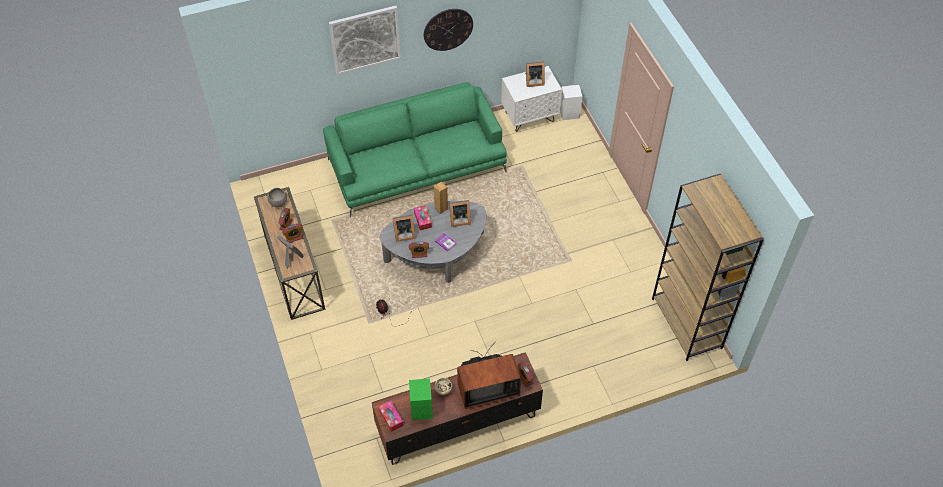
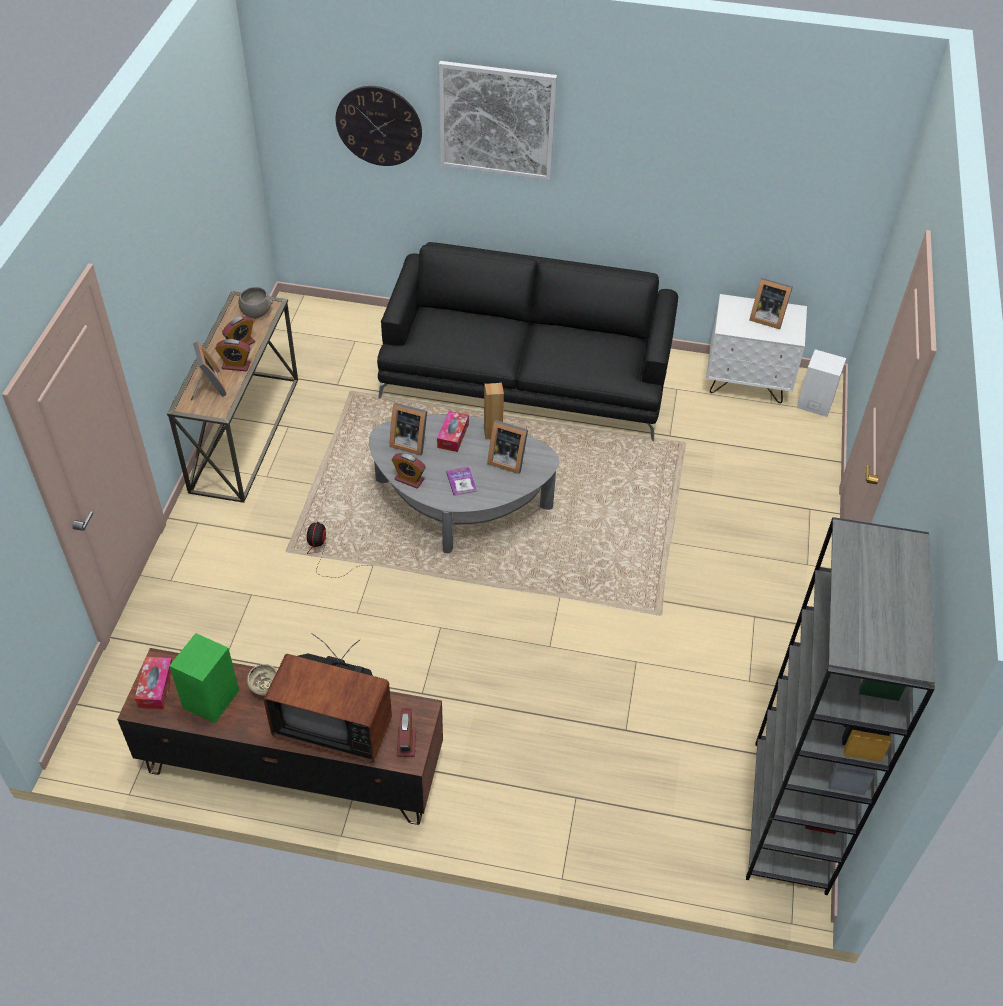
camera: 30 degrees right, 5 degrees down
(417, 165) = (527, 374): green sofa -> black sofa
(448, 29) = (641, 160): wall clock -> wall clock (379, 126)
(687, 323) = (790, 816): brown bookcase -> grey bookcase

